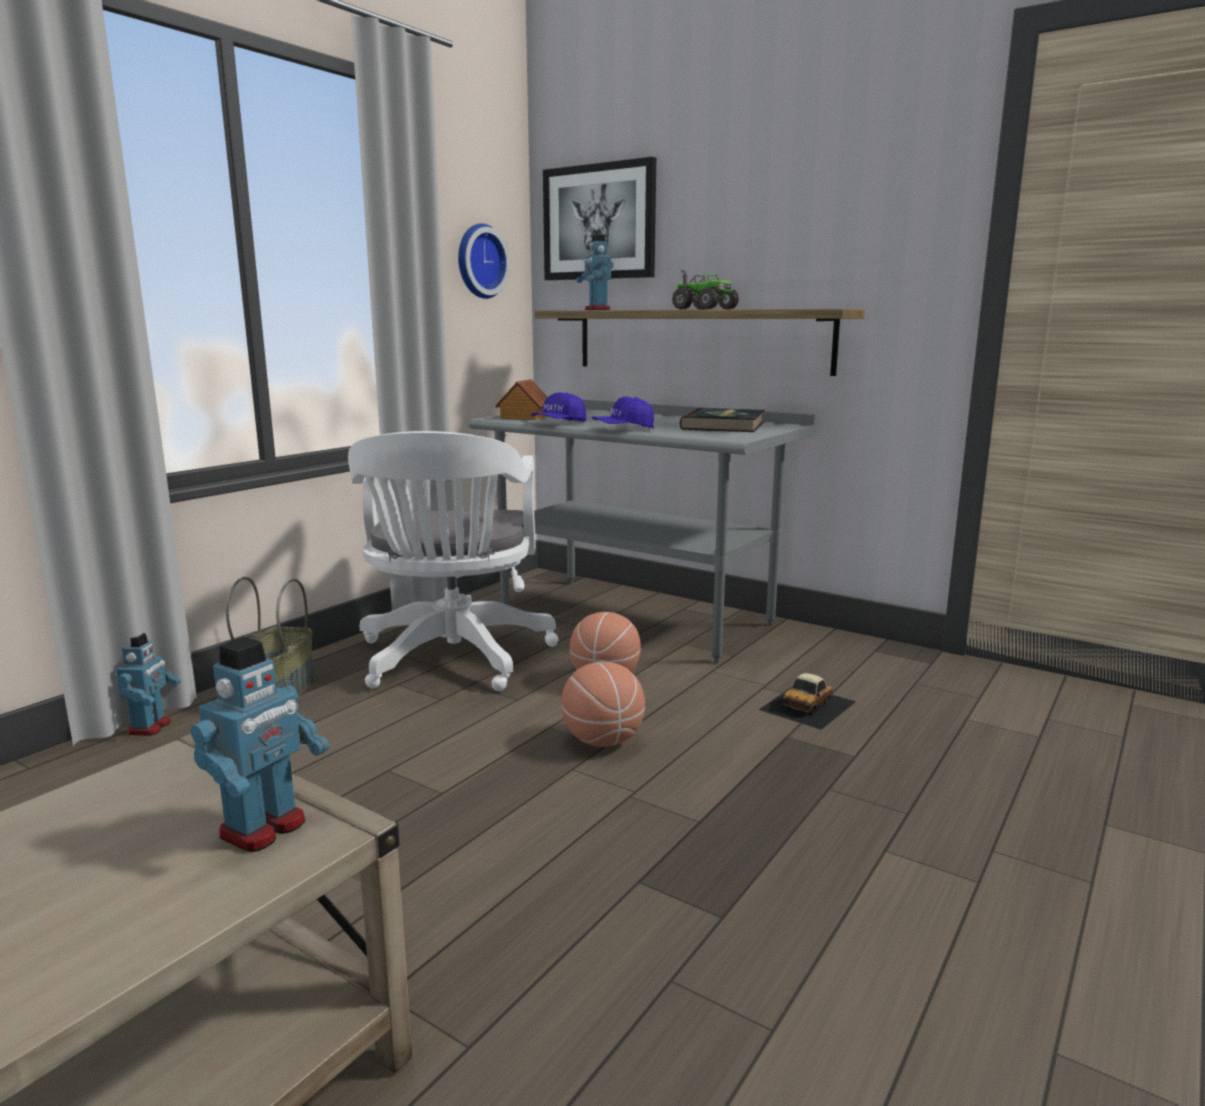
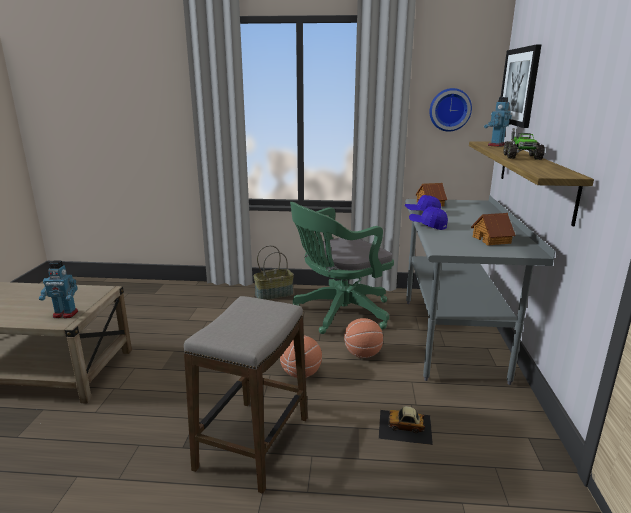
camera: 60 degrees right, 5 degrees up
(151, 727) = (232, 288): toy robot -> none
(453, 660) = (338, 313): white office chair -> green office chair
(724, 425) = (492, 240): book -> toy house
(764, 833) = (253, 443): none -> stool

